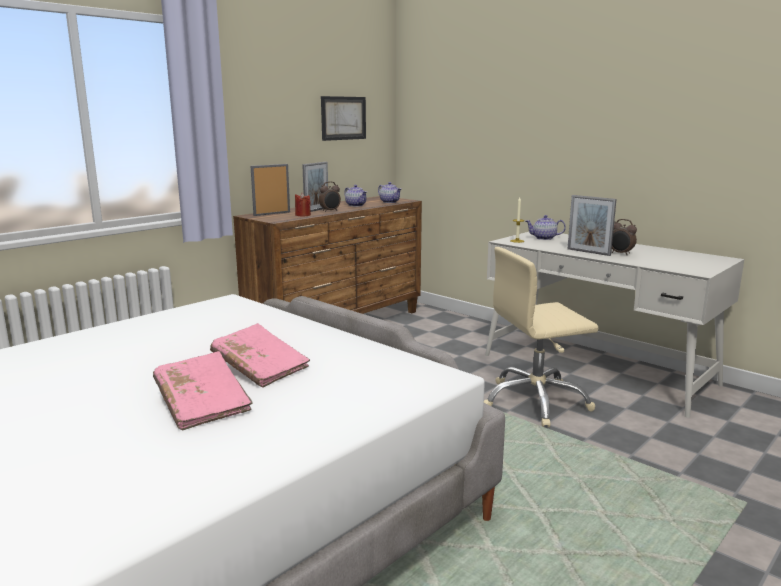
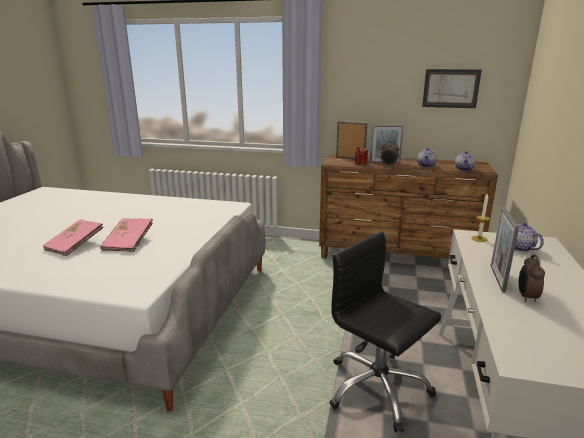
camera: 60 degrees right, 5 degrees up
(535, 401) = (377, 388): beige office chair -> black office chair

